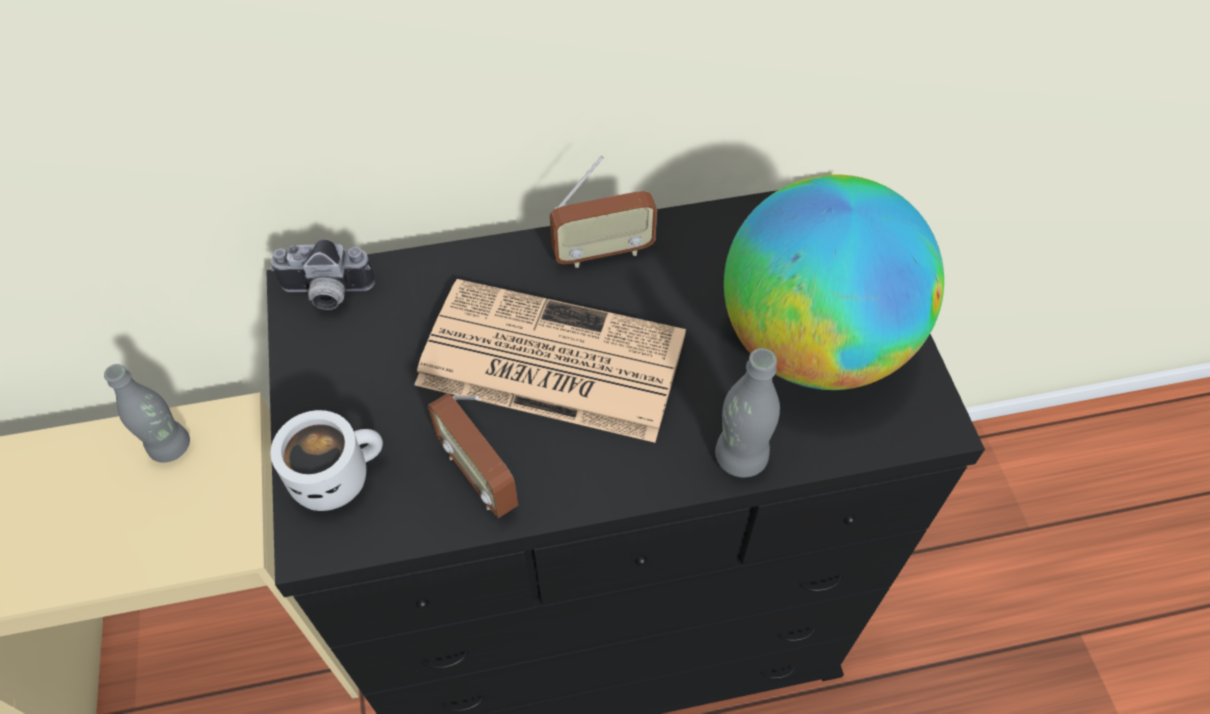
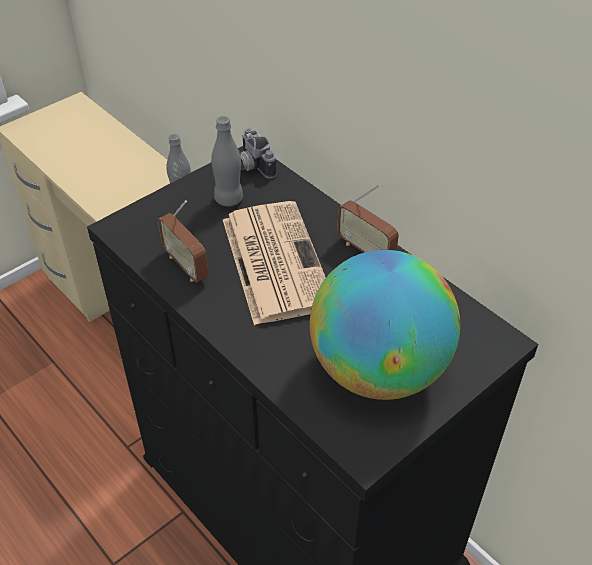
camera: 60 degrees right, 10 degrees down
(336, 474) = (154, 217): white mug -> none
(479, 476) = (186, 266): radio -> radio turned 60 degrees counterclockwise
(740, 456) = (271, 366): grey bottle -> grey bottle (229, 199)

